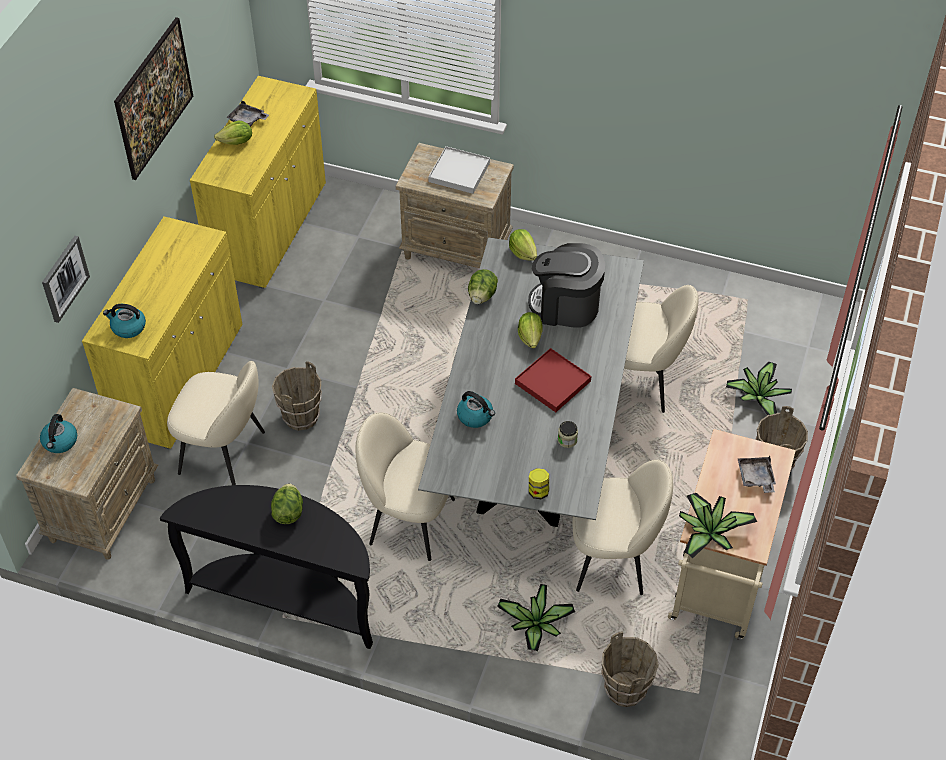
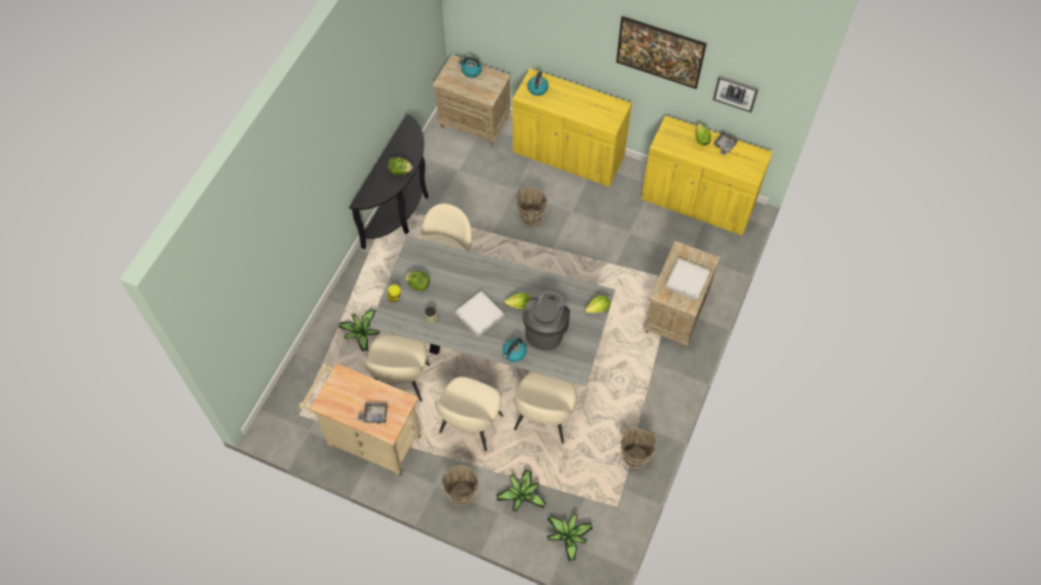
camera: 95 degrees right, 10 degrees up
(64, 278) = (534, 33): picture -> picture (735, 93)
(224, 453) = (507, 179): beige chair -> beige chair (470, 425)
(475, 416) = (457, 269): kettle -> kettle (514, 353)
(482, 296) = (559, 281): lettuce -> lettuce (418, 285)
(552, 382) = (479, 314): red tray -> white tray
(625, 689) = (310, 375): brown bucket -> brown bucket (635, 457)
(709, 532) = (338, 380): potted plant -> potted plant (569, 536)

